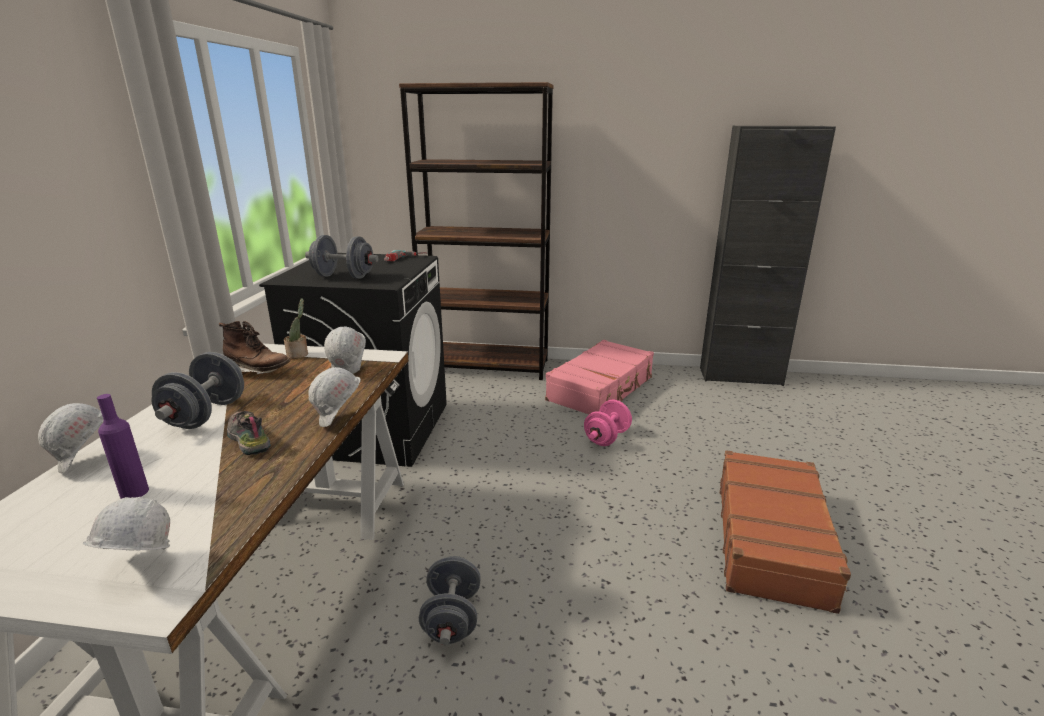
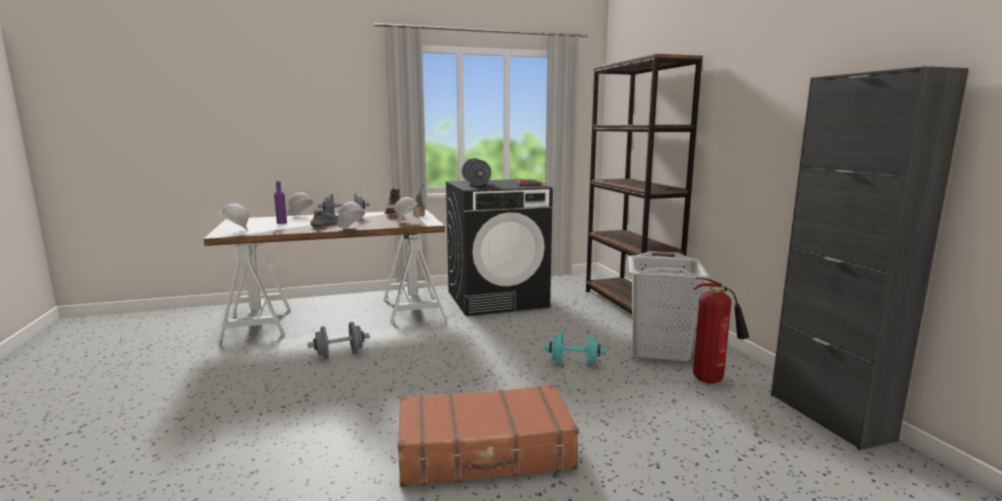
camera: 65 degrees right, 10 degrees down
(601, 389) = (660, 349): pink suitcase -> grey laundry basket
(607, 437) = (574, 364): pink dumbbell -> turquoise dumbbell
(672, 391) = (711, 380): none -> fire extinguisher

